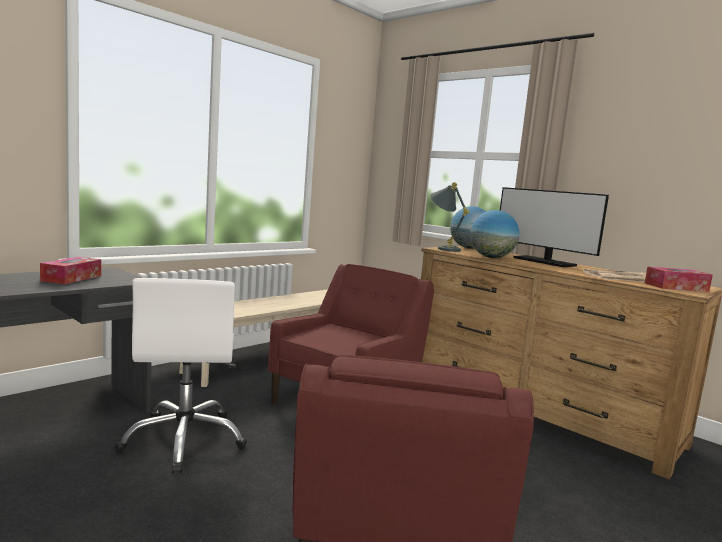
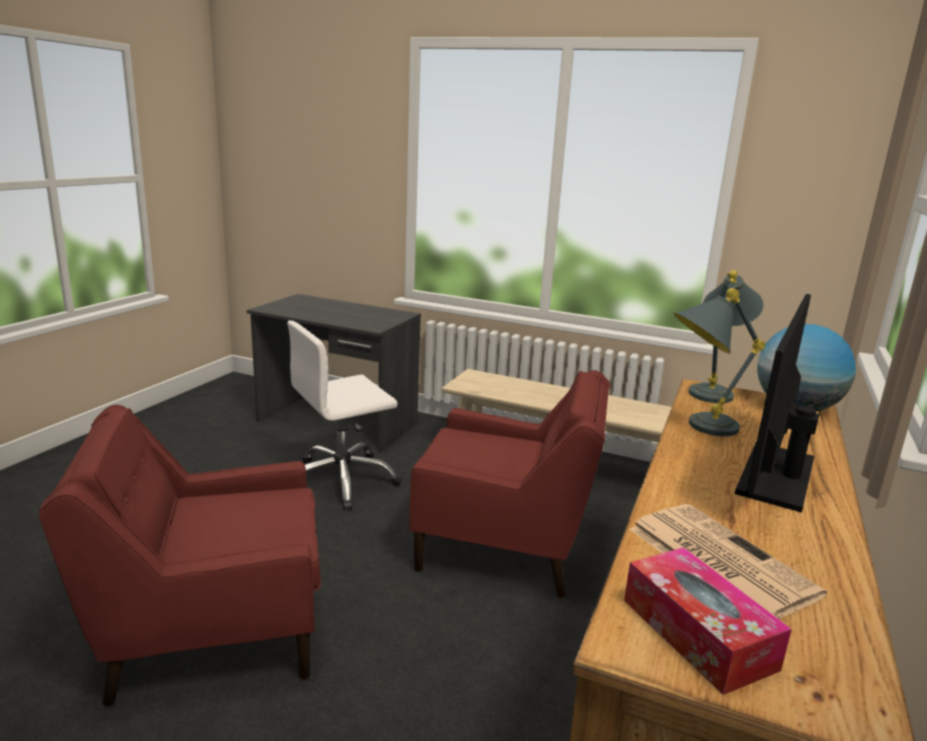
camera: 70 degrees right, 10 degrees up
(71, 278) = (353, 314): tissue box -> none
(491, 257) = (696, 427): globe -> grey table lamp

